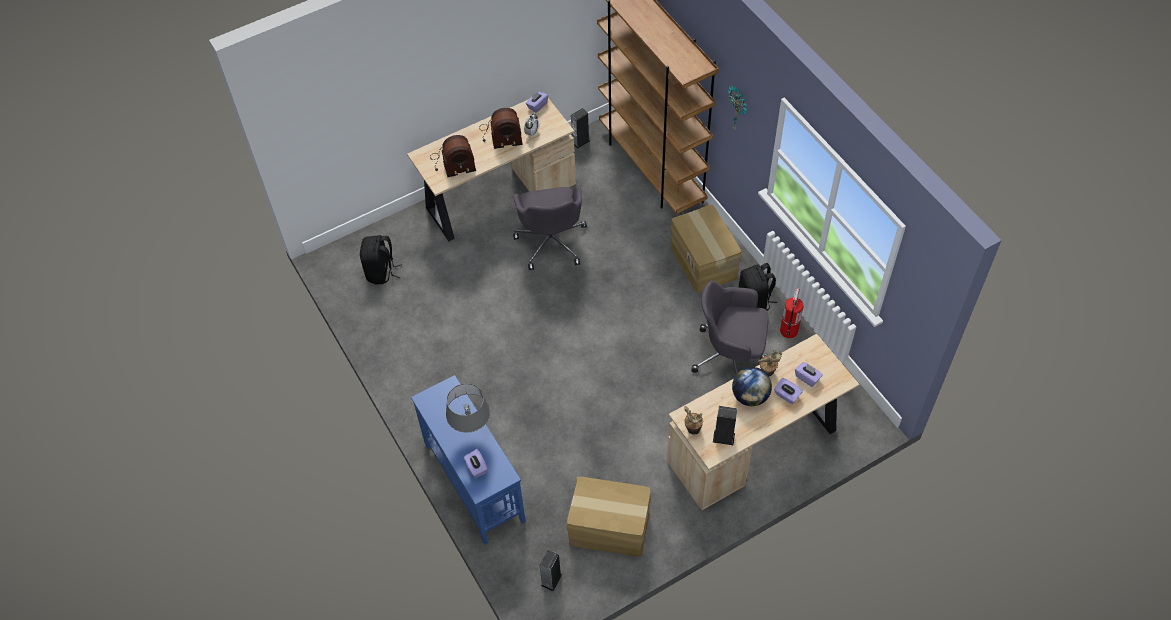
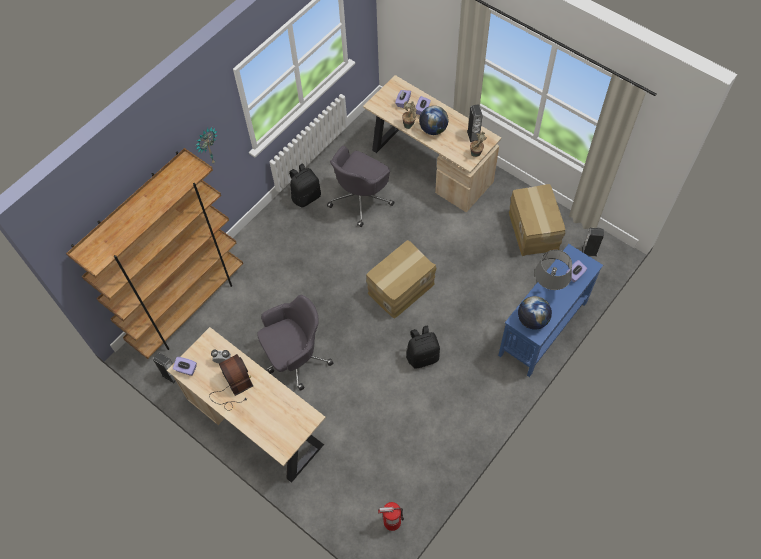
camera: 110 degrees left, 5 degrees up
(381, 272) = (379, 489): black backpack -> black backpack (422, 356)
(443, 401) = (532, 320): none -> globe
(452, 162) = (281, 416): radio -> none
(704, 262) = (278, 239): cardboard box -> cardboard box (400, 288)
(730, 355) = (361, 198): grey office chair -> grey office chair turned 45 degrees clockwise
(789, 330) = (324, 170): fire extinguisher -> fire extinguisher (392, 522)

